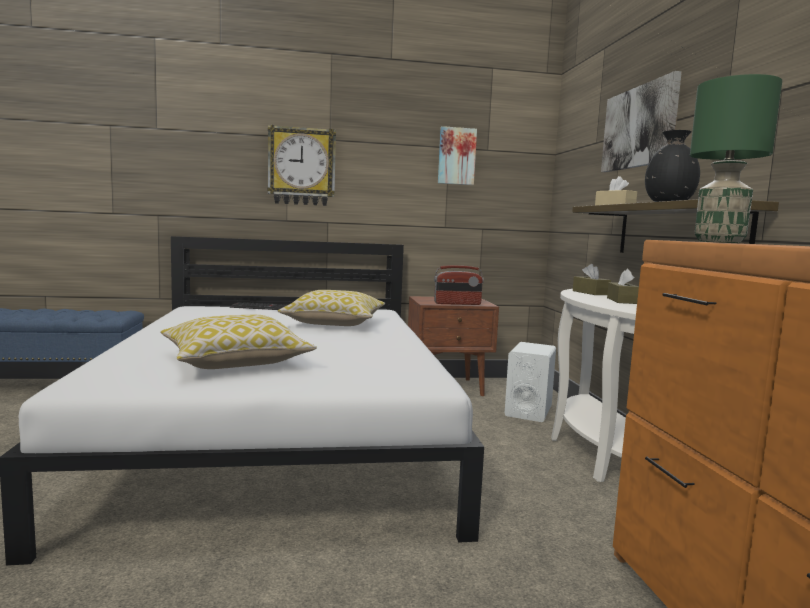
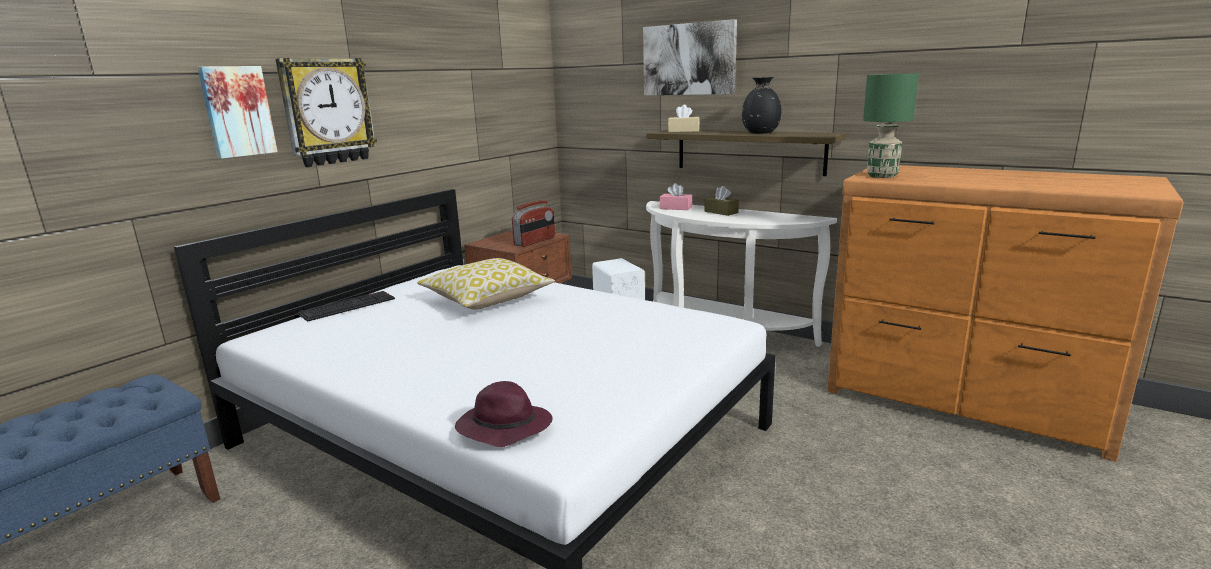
camera: 45 degrees left, 10 degrees up
(111, 366) = (503, 428): none -> purple hat
(236, 362) = (567, 371): pillow -> none
(456, 156) = (480, 79): picture -> picture (237, 111)
(590, 293) = (676, 208): brown tissue box -> pink tissue box

